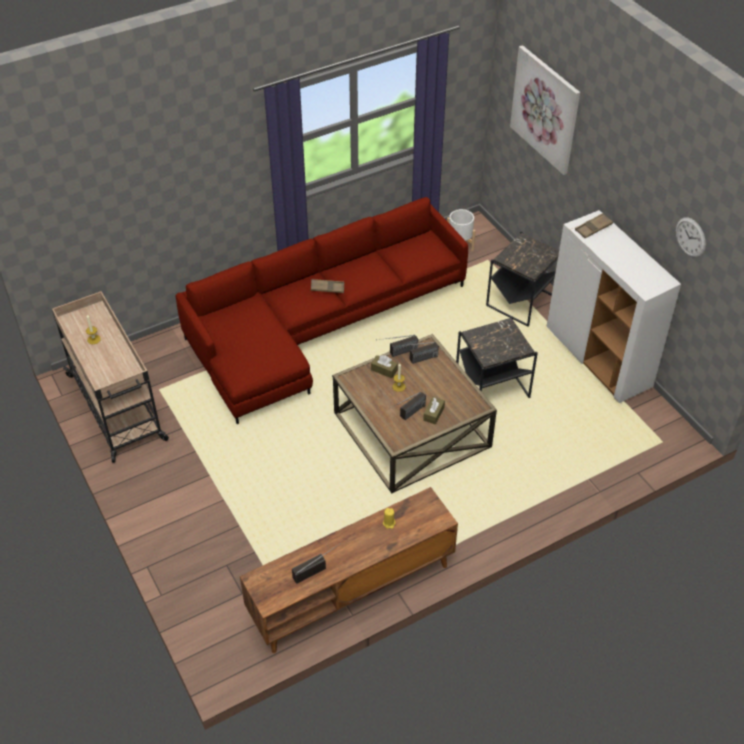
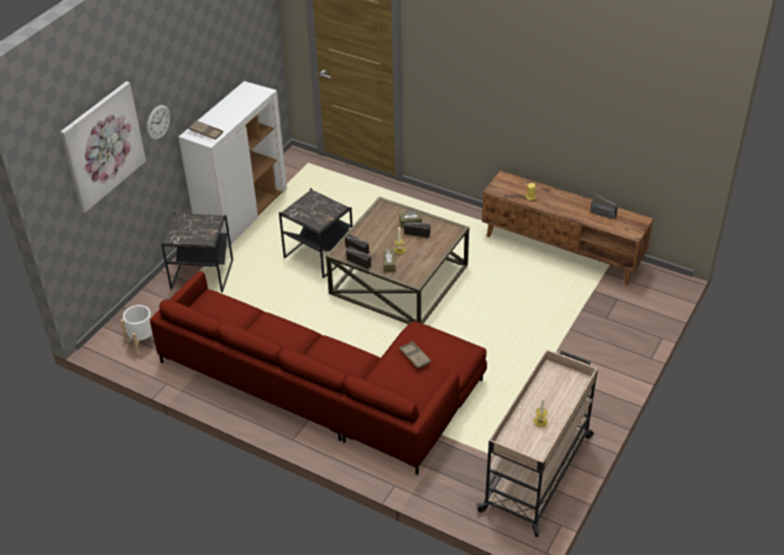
camera: 120 degrees left, 5 degrees down
(327, 288) = (311, 349): brown tray -> brown tray (415, 357)
(690, 237) = (234, 43): wall clock -> wall clock (158, 122)

